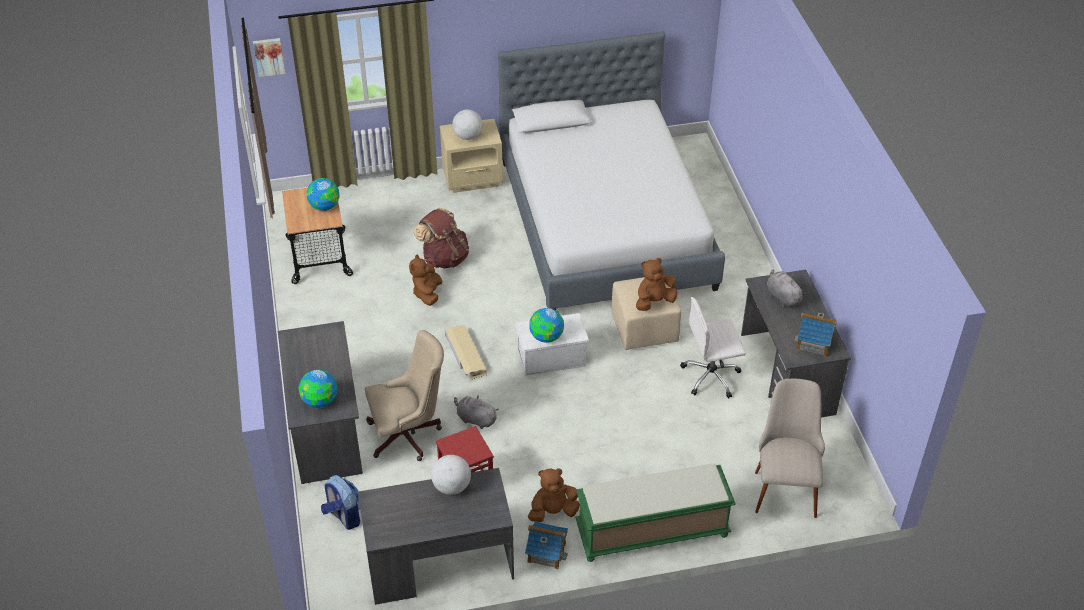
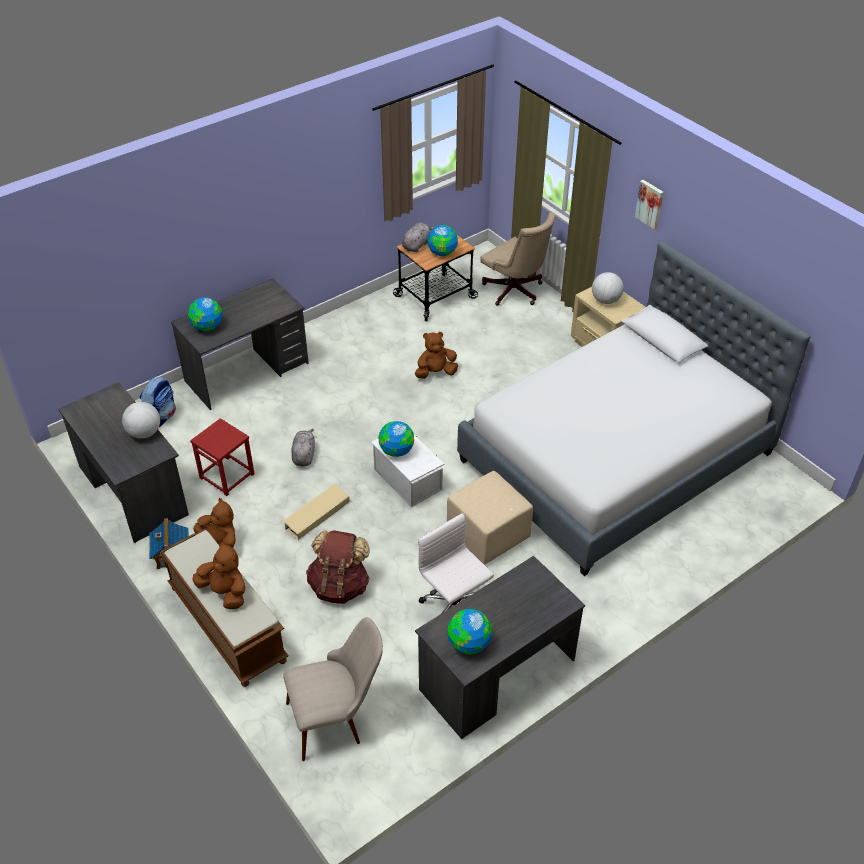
camera: 65 degrees right, 0 degrees up
(269, 56) = (511, 118): picture -> picture (650, 204)
(409, 435) = (265, 421): beige office chair -> beige office chair (515, 292)
(444, 258) = (487, 367): brown backpack -> brown backpack (339, 586)
(465, 355) = (376, 422): beige storage box -> beige storage box (316, 515)
(651, 532) = (226, 624): green bench -> brown bench
(654, 301) = (482, 507): brown plush toy -> brown plush toy (225, 592)
(782, 296) = (525, 595): grey plush toy -> grey plush toy (417, 245)
(814, 343) = (468, 644): toy house -> globe

